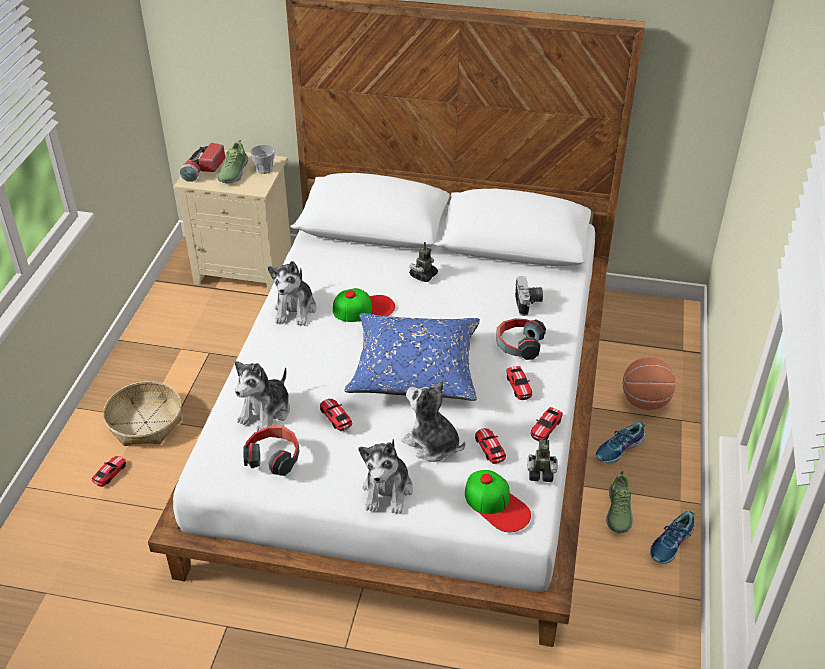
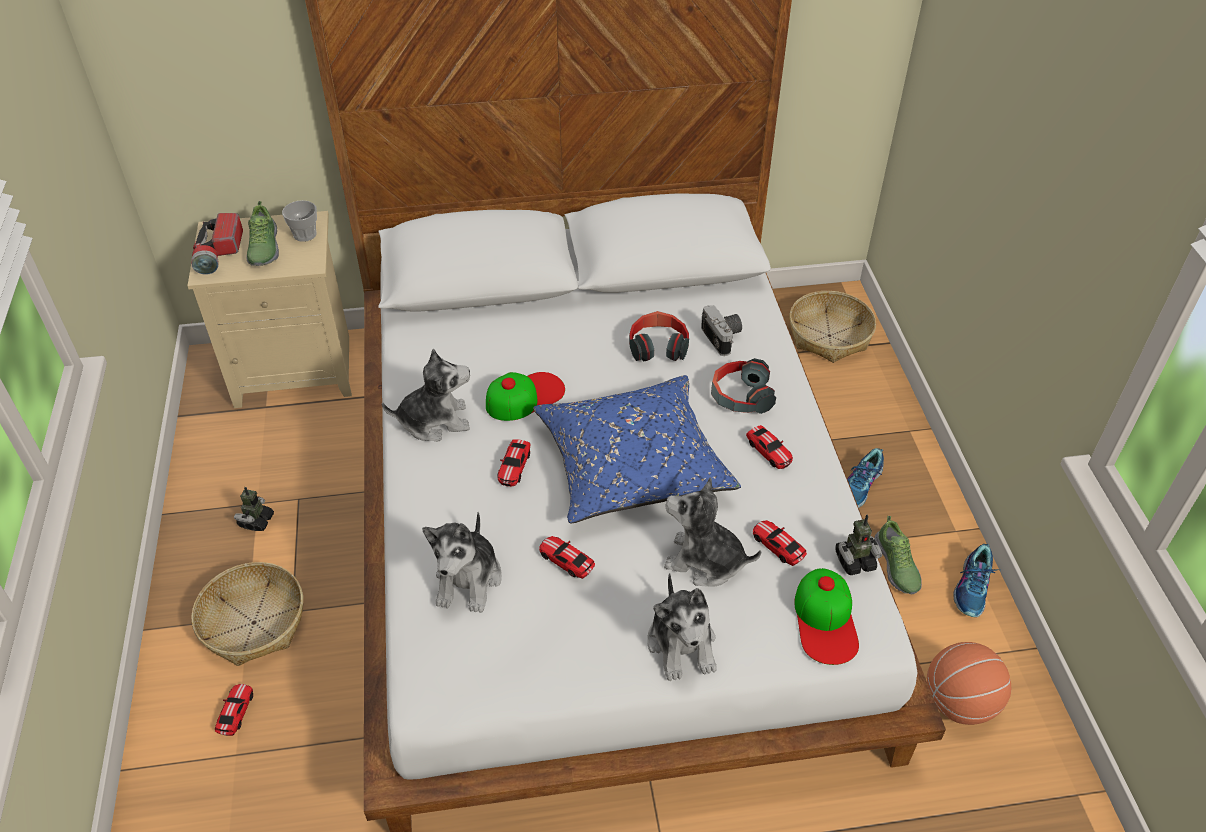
camera: 20 degrees left, 5 degrees up
(273, 457) = (512, 643): headphones -> headphones (658, 346)
(295, 309) = (434, 421): plush toy -> plush toy turned 90 degrees counterclockwise
(423, 275) = (576, 332): toy robot -> toy robot (256, 521)
(496, 504) = (825, 620): cap -> cap turned 60 degrees clockwise
(546, 427) = (829, 497): toy car -> toy car (514, 466)
(645, 401) = (860, 419): basketball -> basketball (959, 702)
(652, 336) = (828, 335): none -> basket

